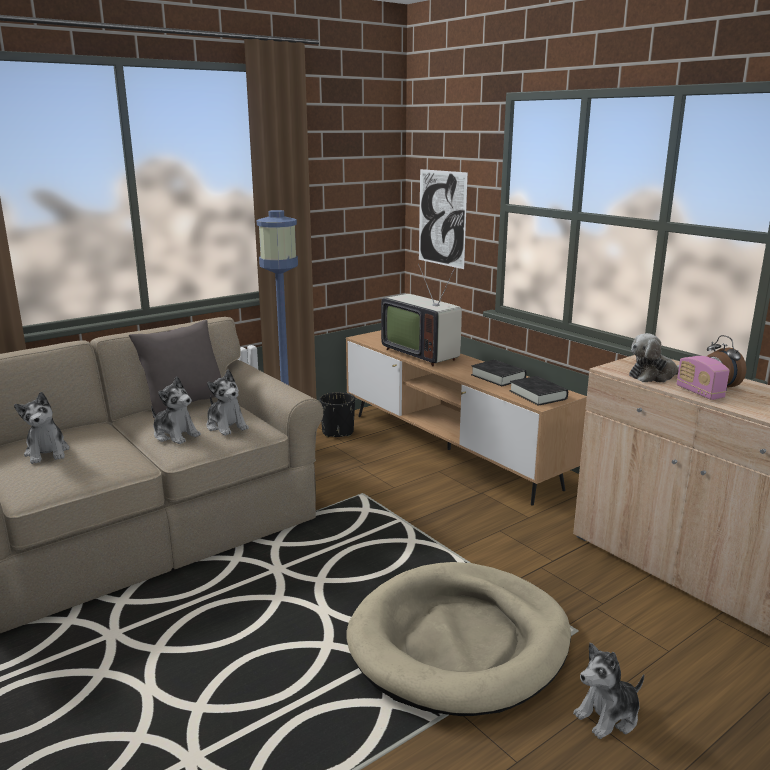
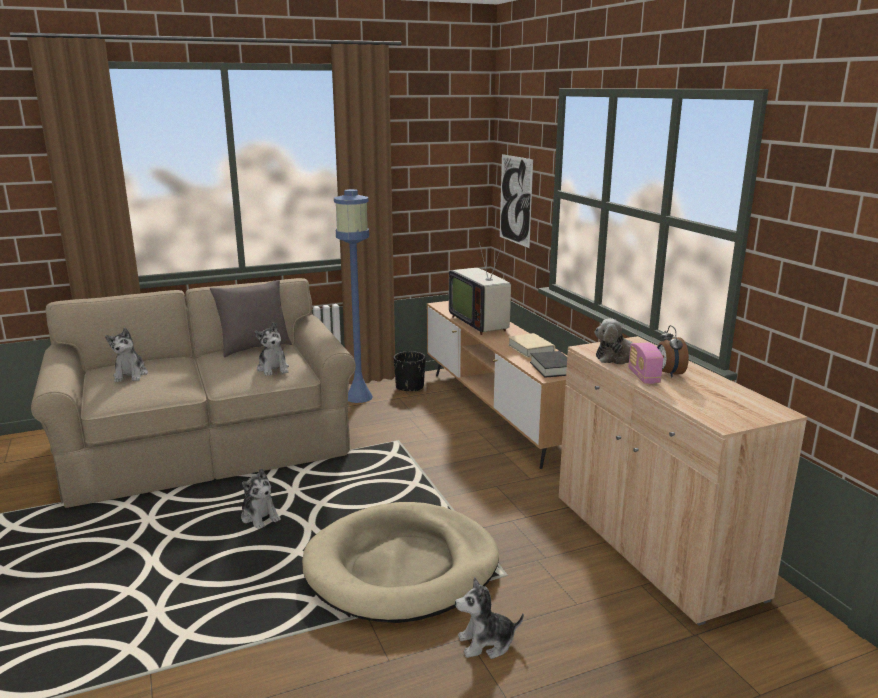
camera: 15 degrees right, 0 degrees up
(175, 435) = (230, 372): plush toy -> plush toy (260, 517)
(498, 377) = (531, 349): black book -> beige book

